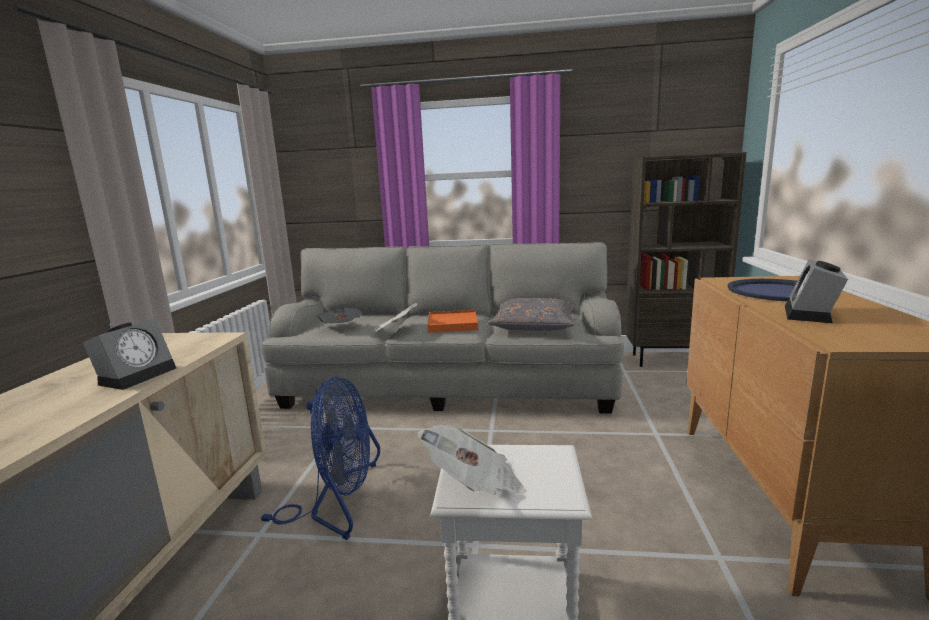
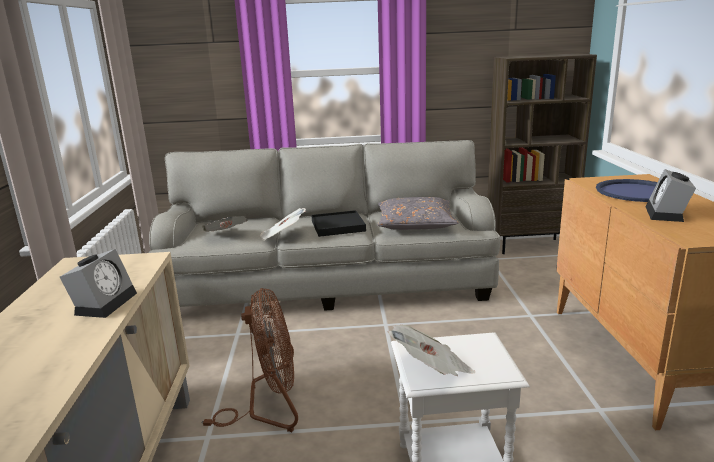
camera: 10 degrees left, 5 degrees up
(337, 501) = (267, 401): blue fan -> brown fan
(452, 324) = (338, 226): orange tray -> black tray

